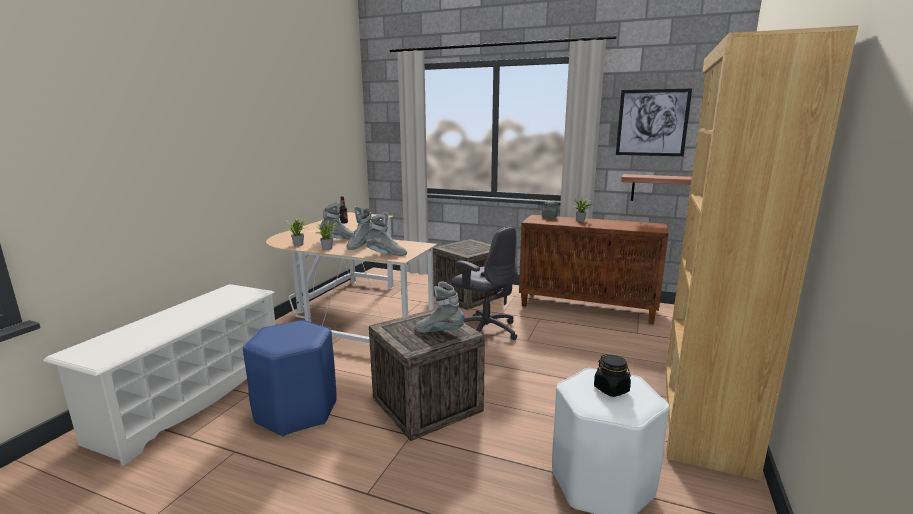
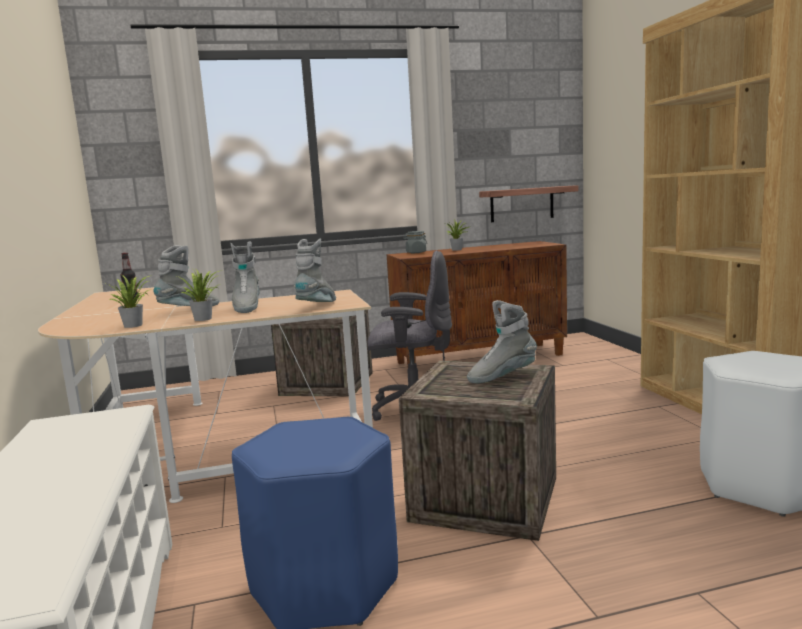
camera: 35 degrees left, 5 degrees down
(386, 254) = (318, 306): grey boot -> grey boot turned 45 degrees counterclockwise
(611, 389) = (767, 362): black jar -> none
(652, 123) = (502, 129): picture -> none

